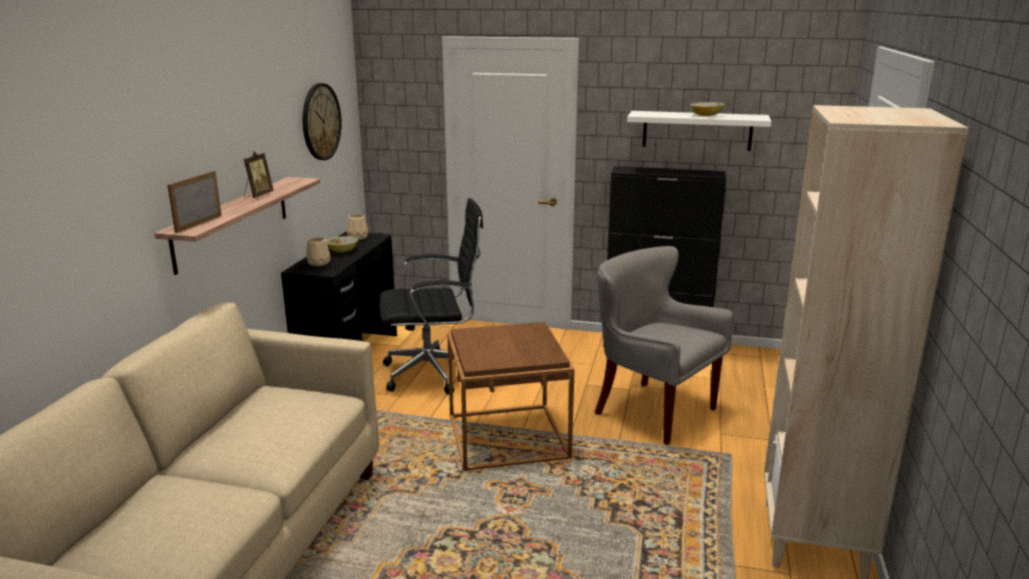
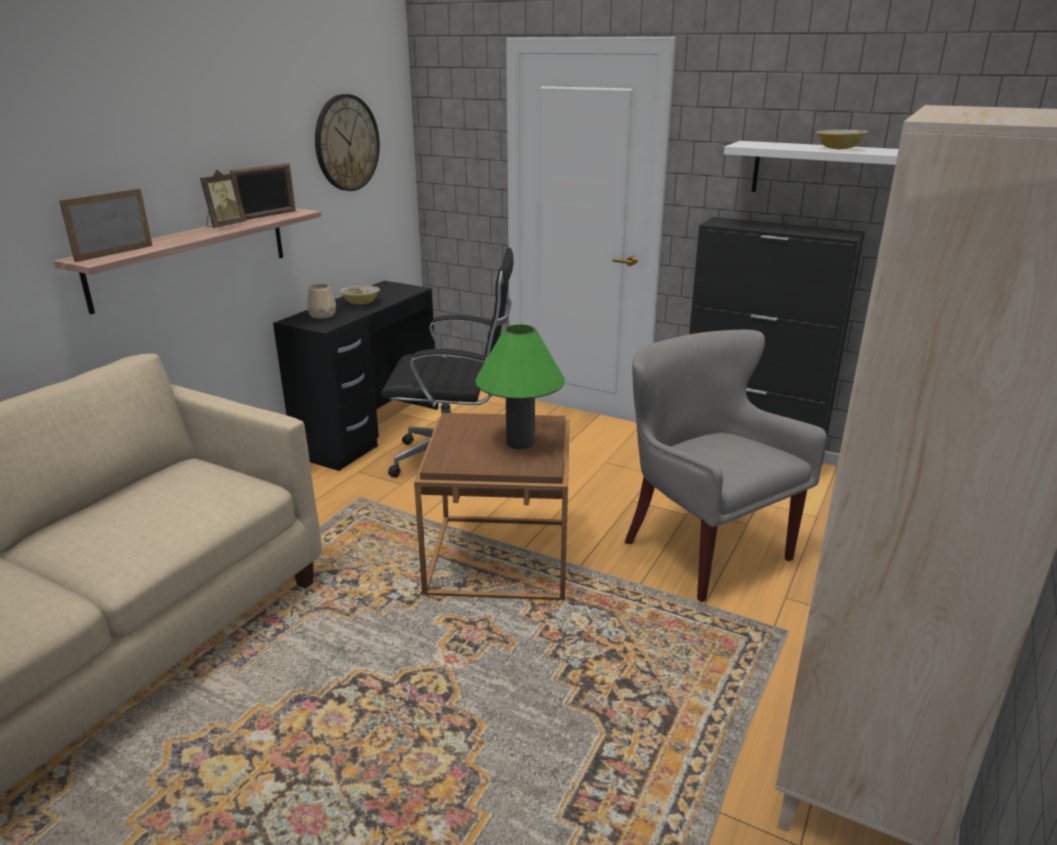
camera: 15 degrees right, 5 degrees up
(281, 185) = (267, 215): none -> picture frame
(358, 237) = (391, 288): beige vase -> none
(524, 343) = (520, 442): none -> green table lamp

